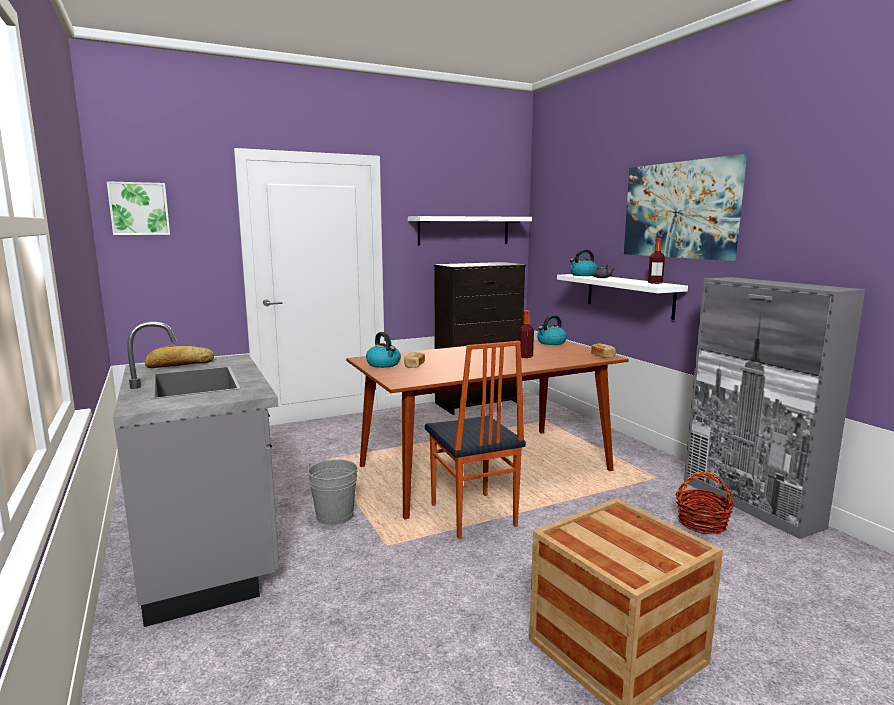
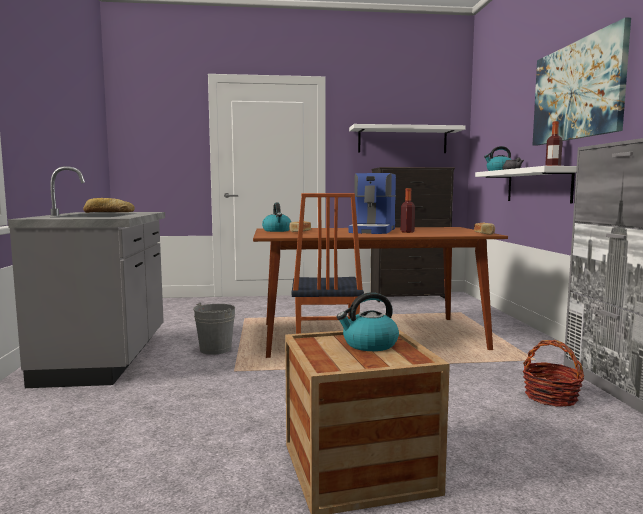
camera: 20 degrees right, 5 degrees down
(139, 209) = (138, 120): picture -> none
(487, 356) = (373, 231): none -> coffee machine
(551, 342) = (450, 228): kettle -> kettle (369, 345)

